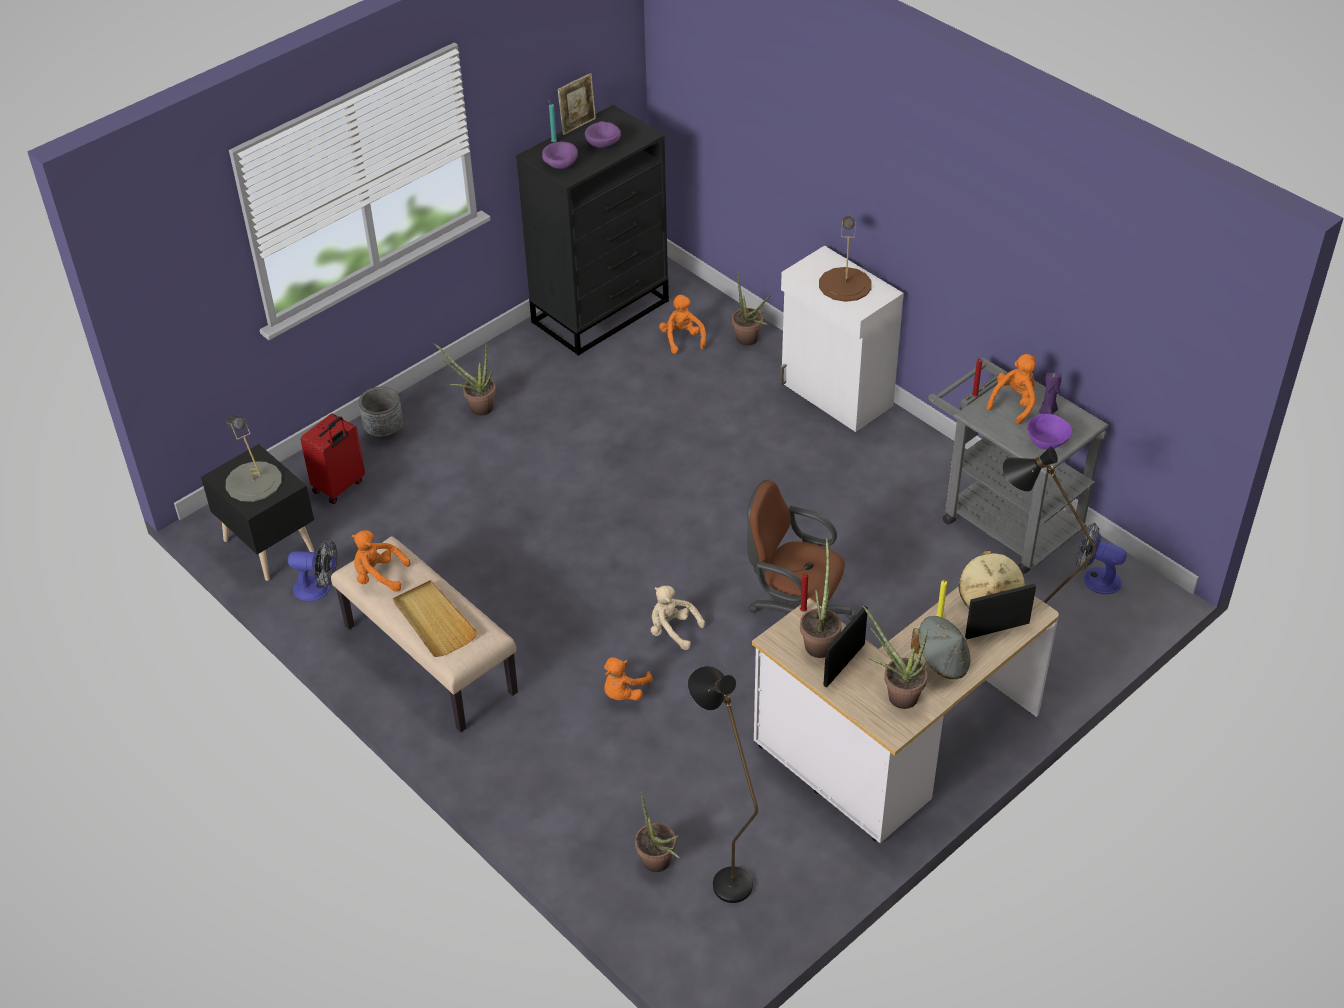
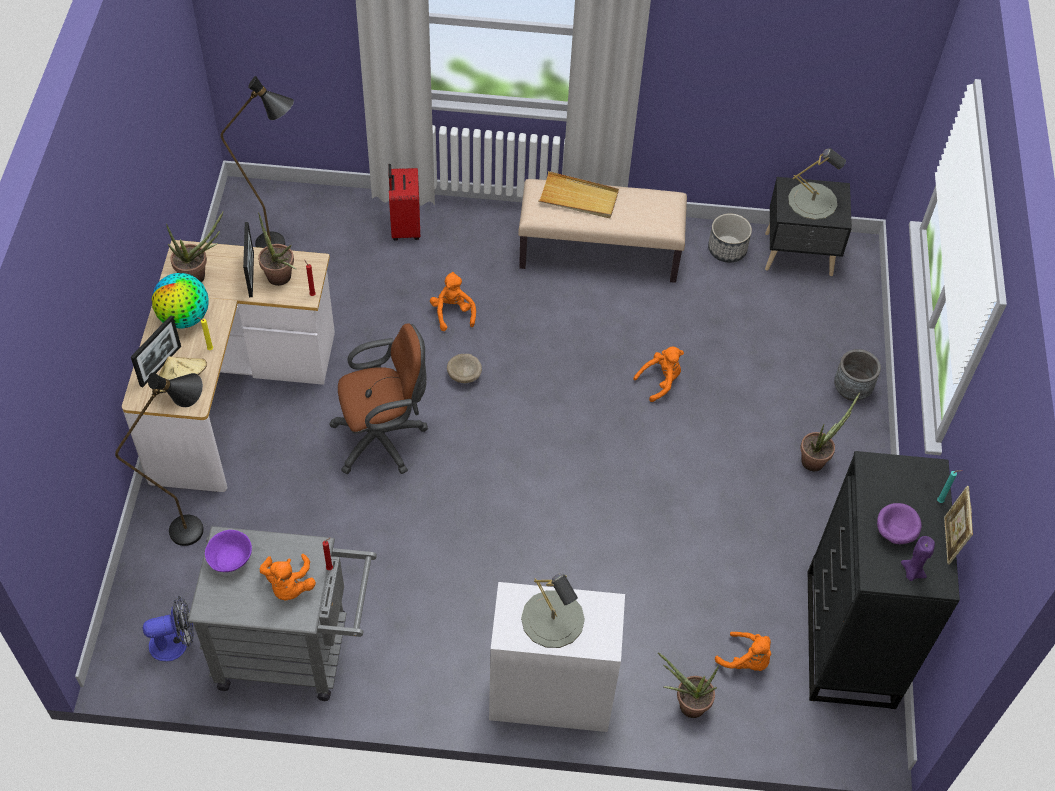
camera: 135 degrees right, 10 degrees up
(318, 589) = (727, 249): fan -> planter
(339, 487) = (817, 325): red suitcase -> red suitcase (404, 227)
(378, 576) = (650, 202): orange plush toy -> orange plush toy (660, 381)
(560, 165) = (896, 474): purple bowl -> none
(659, 865) = (325, 228): potted plant -> none
(672, 630) = (465, 376): beige plush toy -> beige bowl
(844, 284) = (553, 619): brown table lamp -> grey table lamp
(941, 661) = (184, 318): grey hat -> globe
(1048, 411) = (252, 597): purple candle -> purple candle (912, 572)

